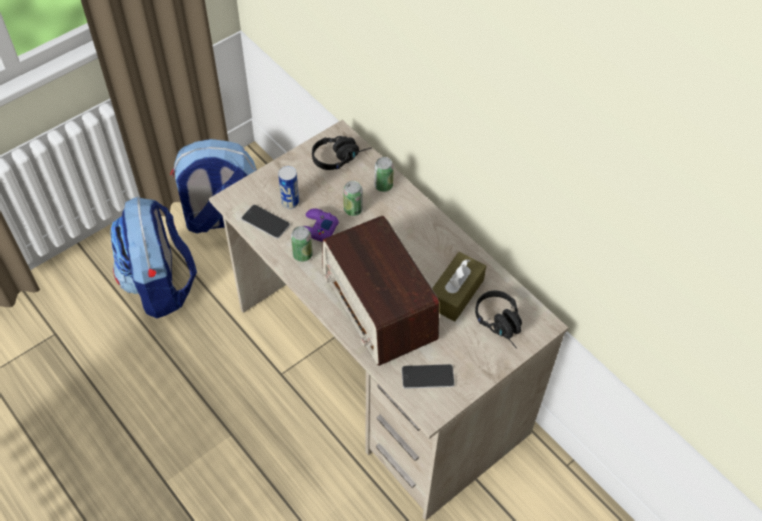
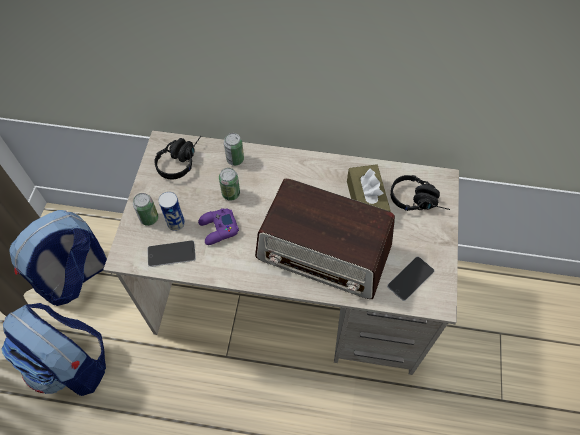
camera: 40 degrees left, 5 degrees up
(302, 255) = (228, 258): can -> can (149, 218)

